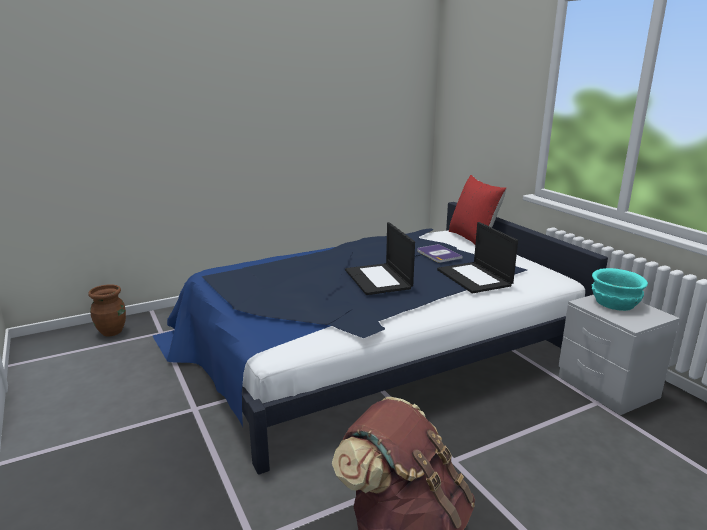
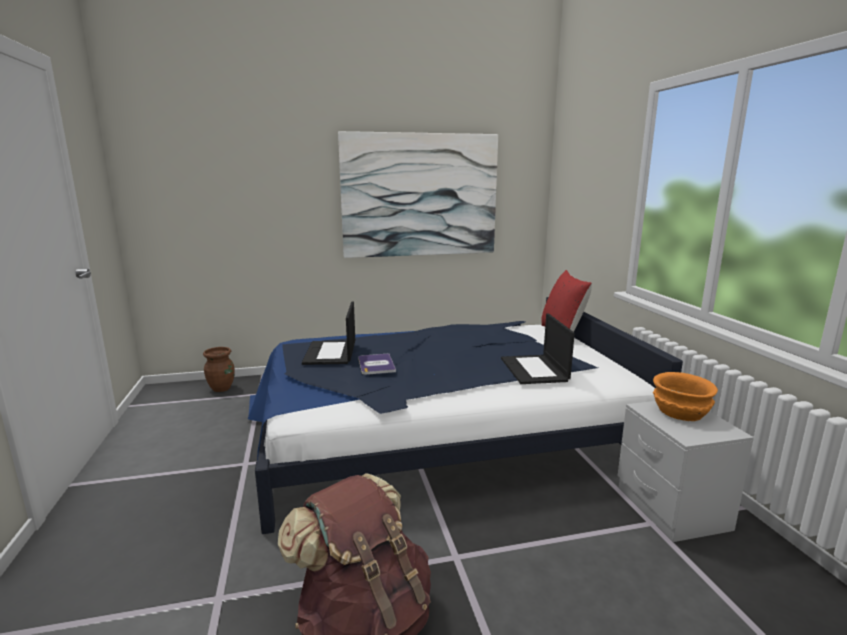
camera: 15 degrees right, 5 degrees down
(312, 101) = (420, 195): none -> picture
(379, 279) = (434, 361): laptop -> laptop (331, 353)
(438, 254) = (512, 344): book -> book (376, 365)
(615, 303) = (680, 412): turquoise bowl -> orange bowl

